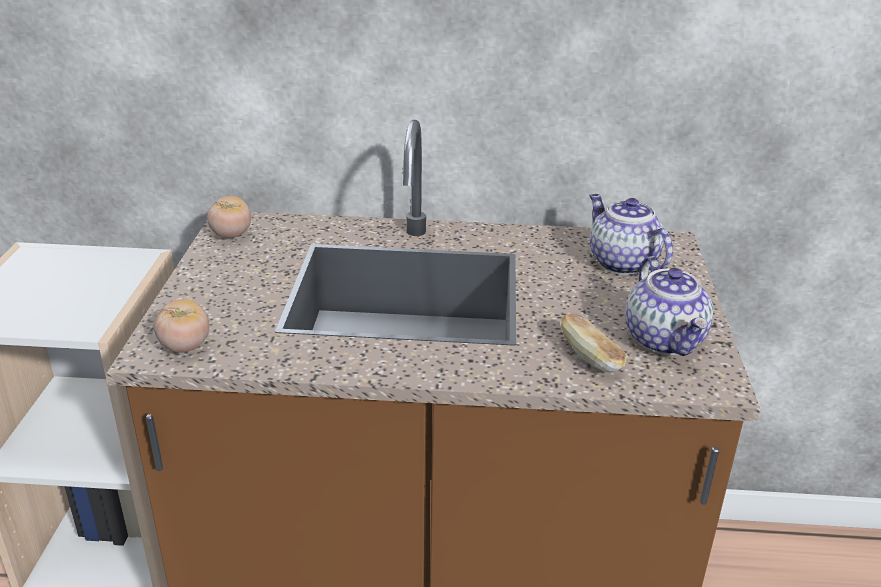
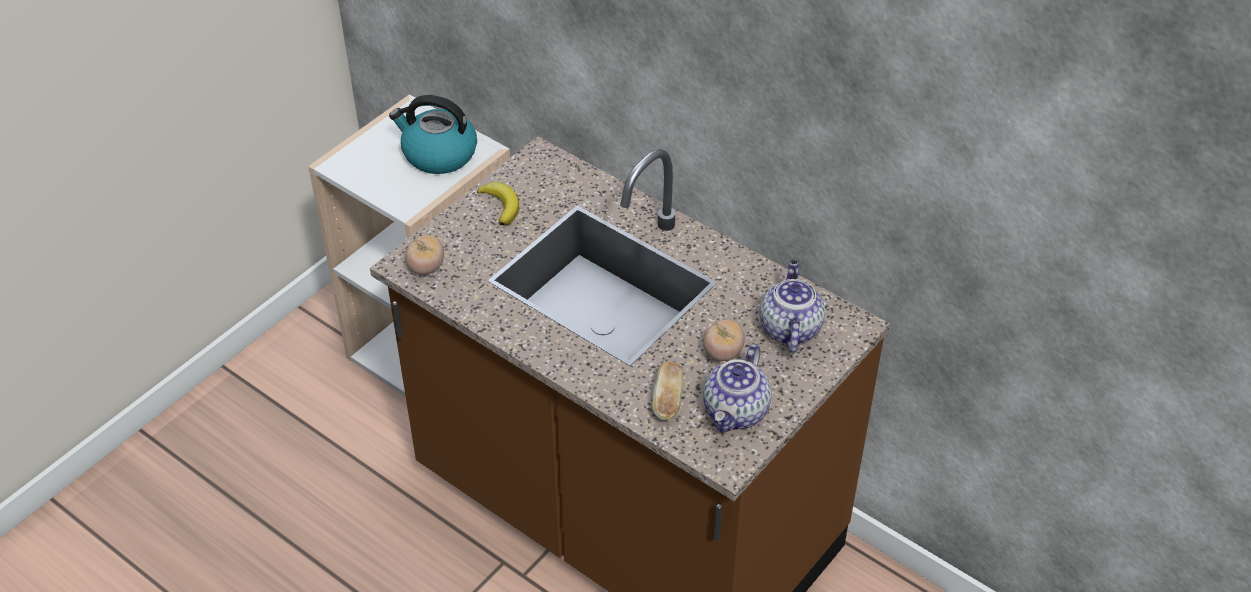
camera: 35 degrees right, 15 degrees up
(92, 275) = (438, 154): none -> kettle
(226, 268) = (501, 205): none -> banana
(231, 235) = (529, 171): tomato -> tomato (723, 353)

